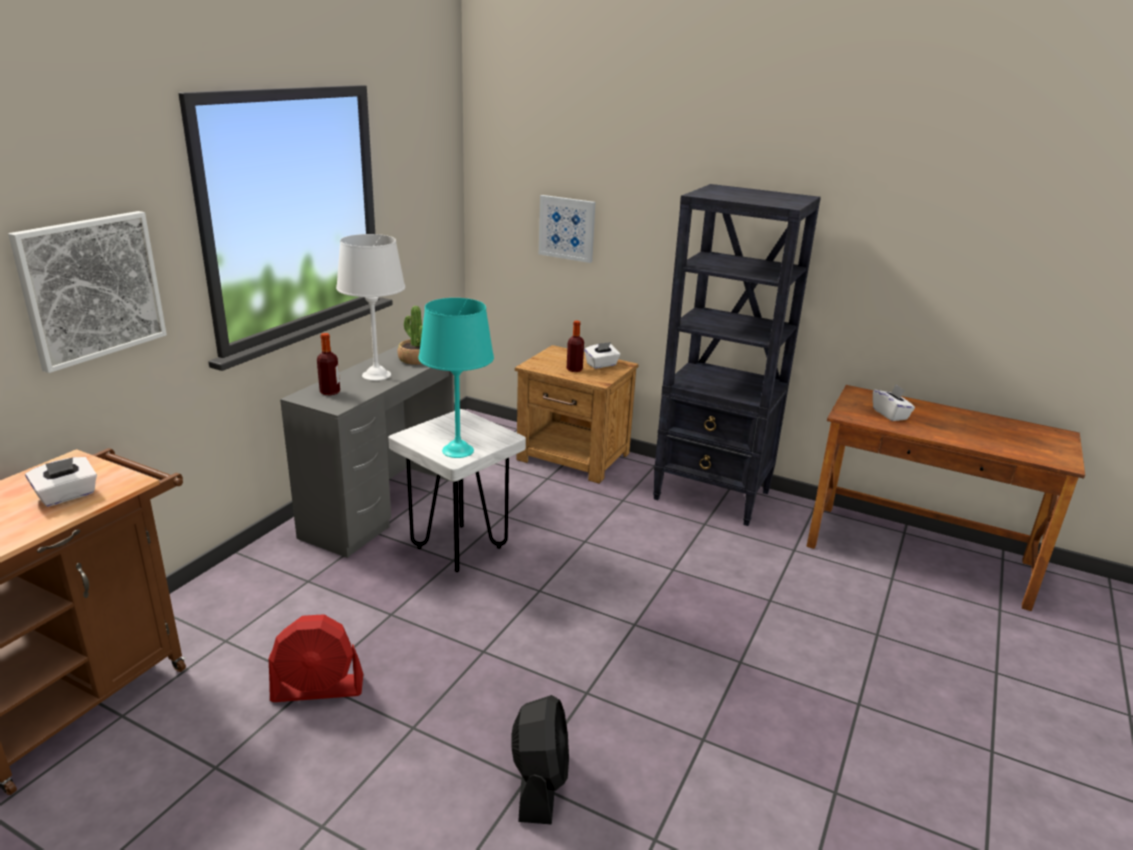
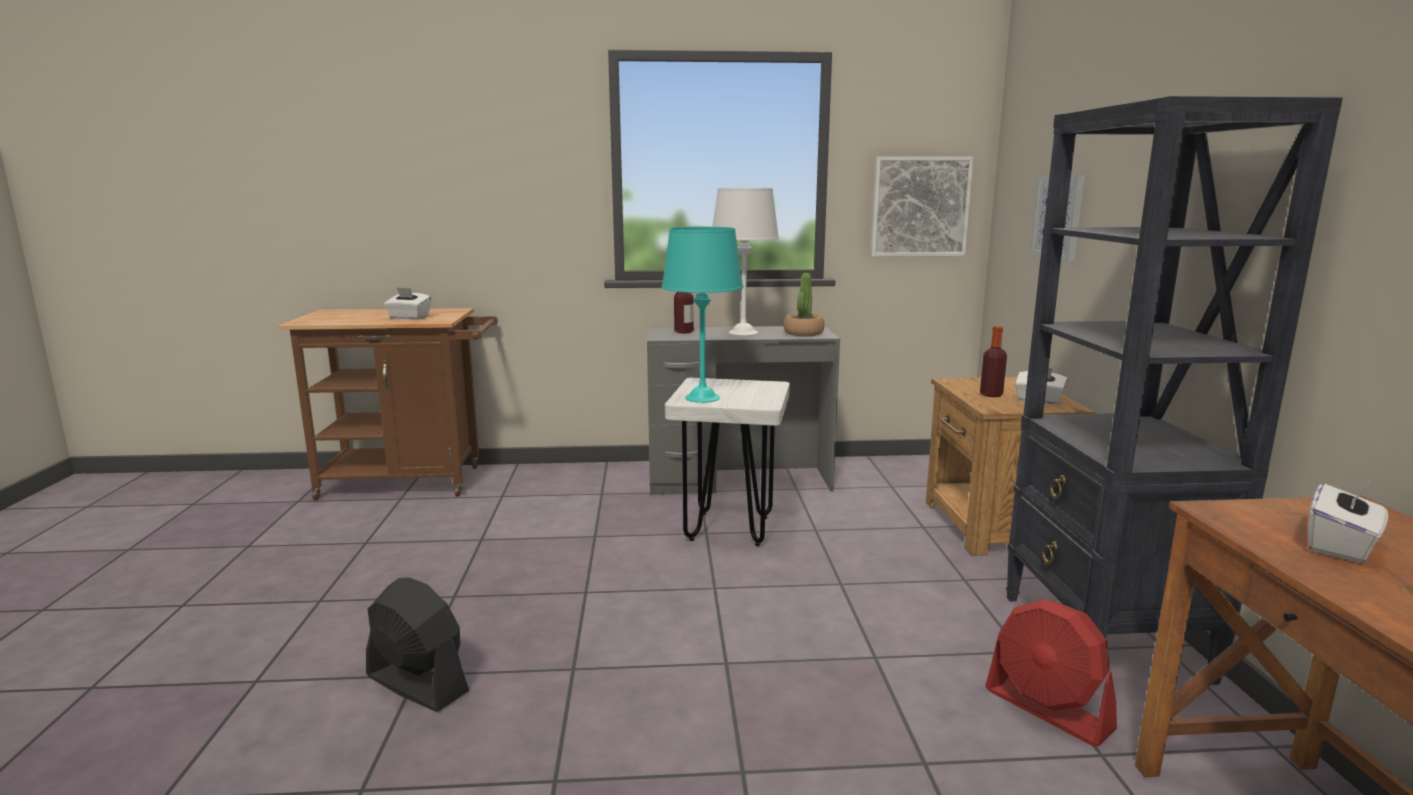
camera: 60 degrees right, 10 degrees down
(91, 288) = (507, 192): picture -> picture (919, 207)
(318, 689) = (473, 544): red fan -> red fan (1048, 710)
(539, 782) = (416, 684): black fan -> black fan turned 120 degrees counterclockwise

